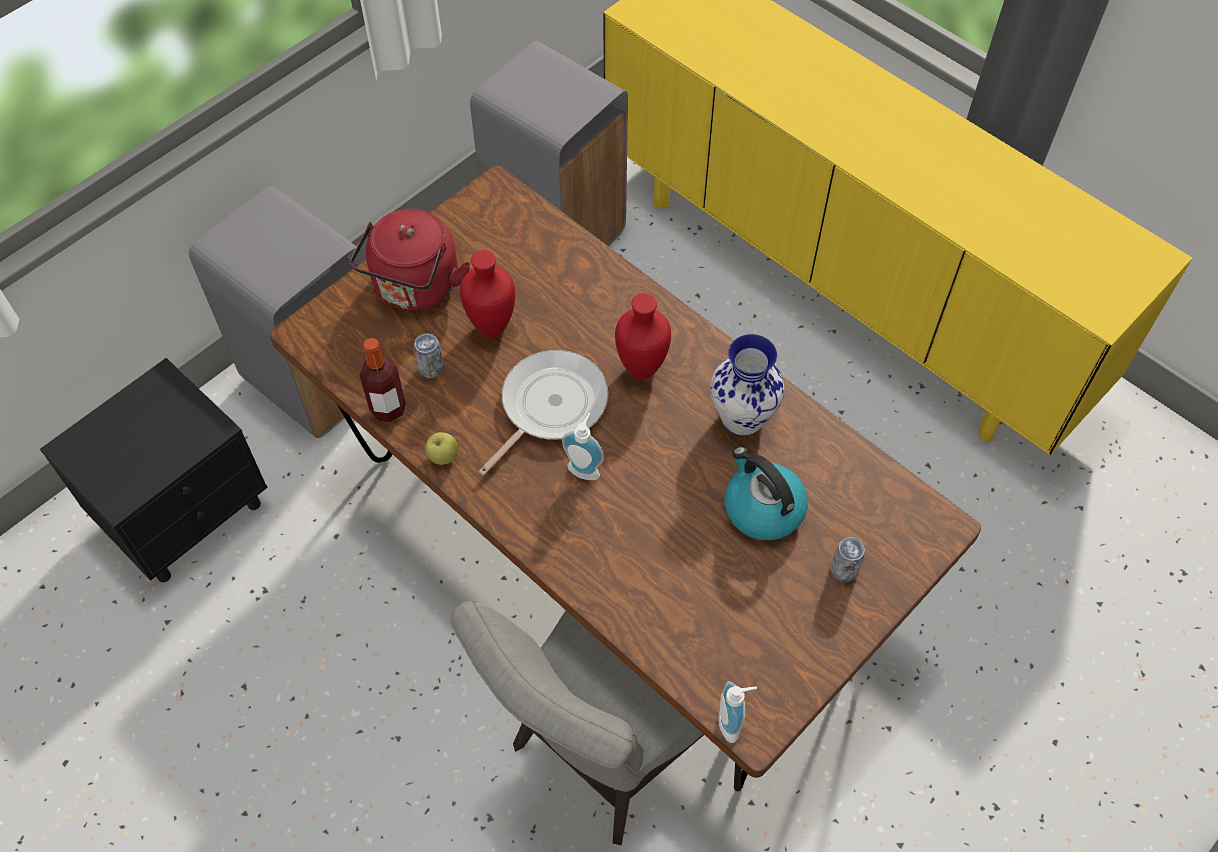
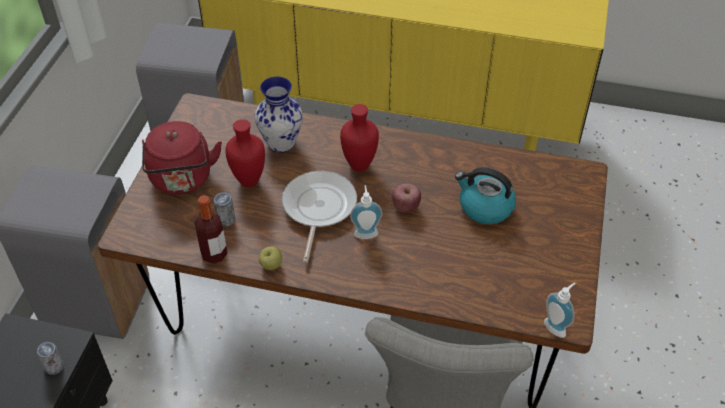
camera: 30 degrees left, 10 degrees down
(659, 457) = (405, 207): none -> apple
(741, 419) = (437, 167): vase -> vase (280, 143)
(844, 570) = (553, 218): can -> can (54, 367)

